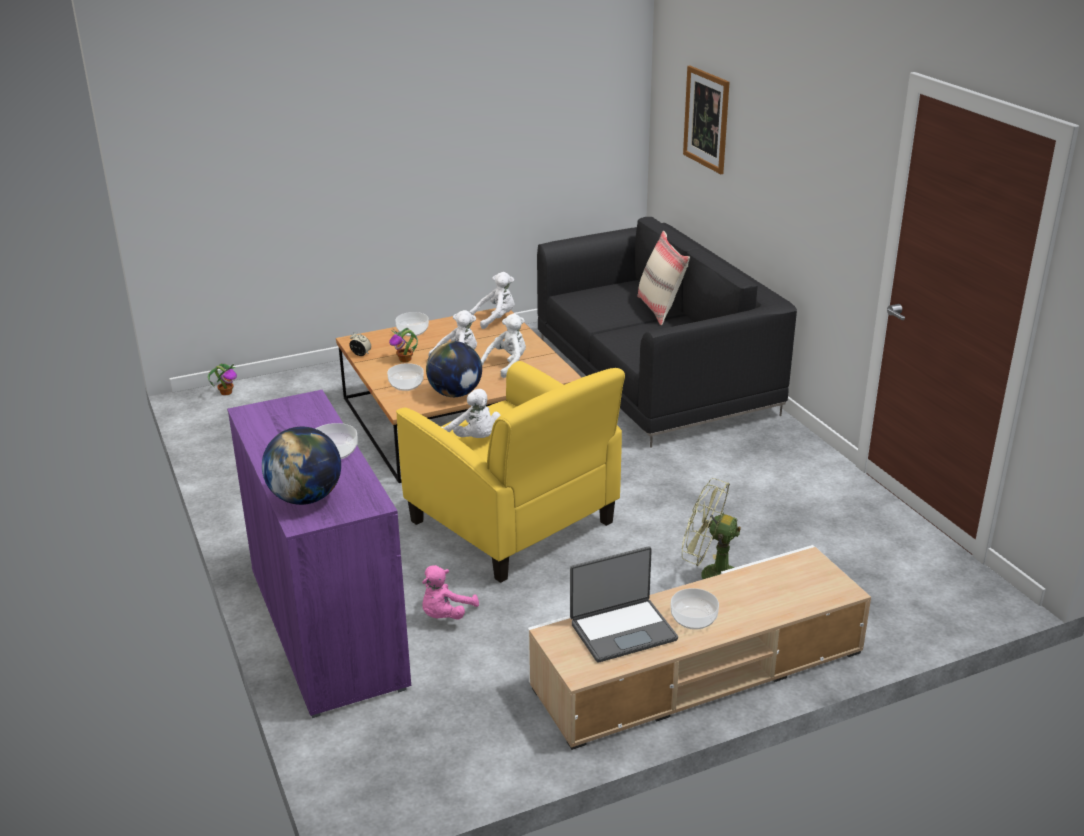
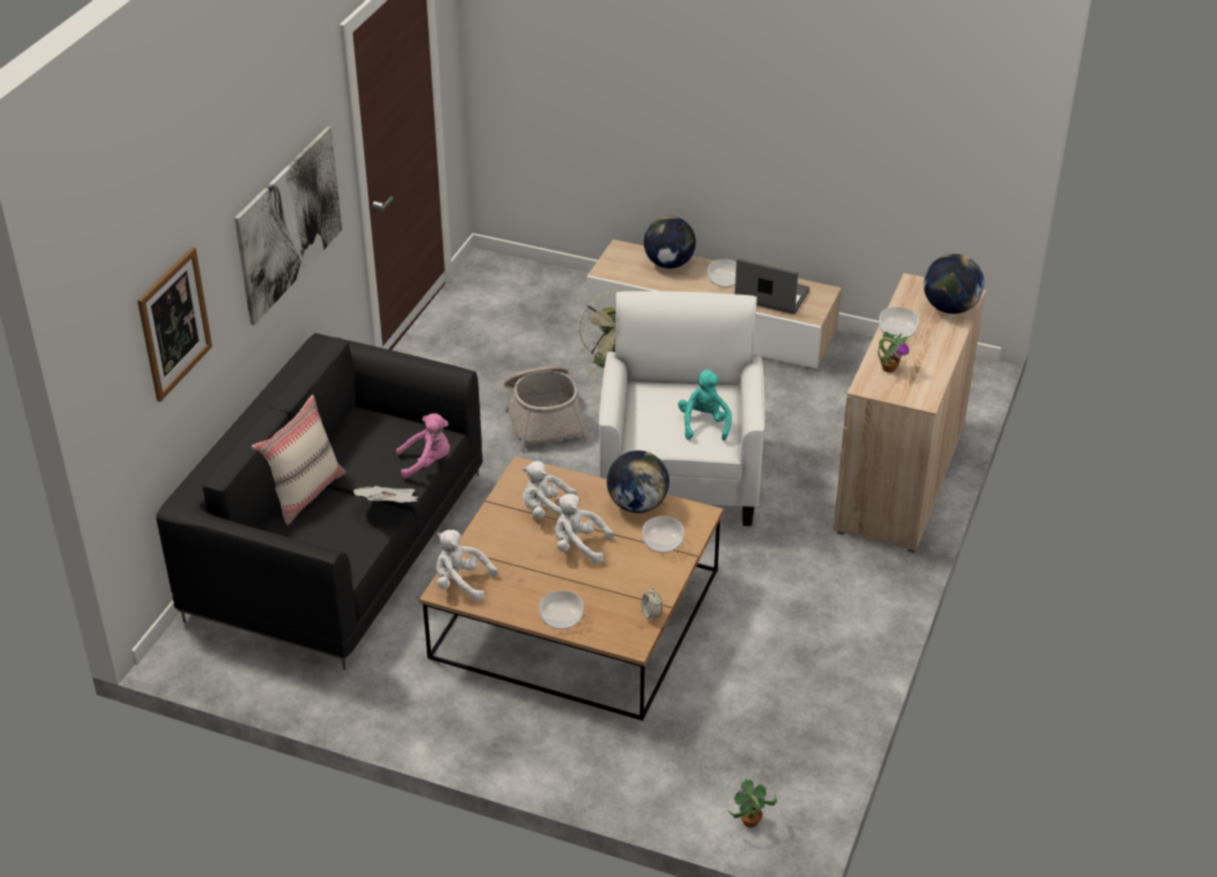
camera: 135 degrees left, 10 degrees up
(327, 627) = (900, 477): purple cabinet -> beige cabinet
(405, 359) = (621, 578): potted plant -> potted plant (889, 368)
(445, 615) = (814, 439): pink plush toy -> pink plush toy (427, 462)
(474, 439) = (704, 424): white plush toy -> turquoise plush toy
(513, 523) = (680, 476): yellow armchair -> white armchair
(602, 325) = (390, 507): none -> newspaper
(681, 503) = (544, 418): none -> basket
(772, 603) = (669, 264): none -> globe
(805, 183) = (289, 223): none -> picture

